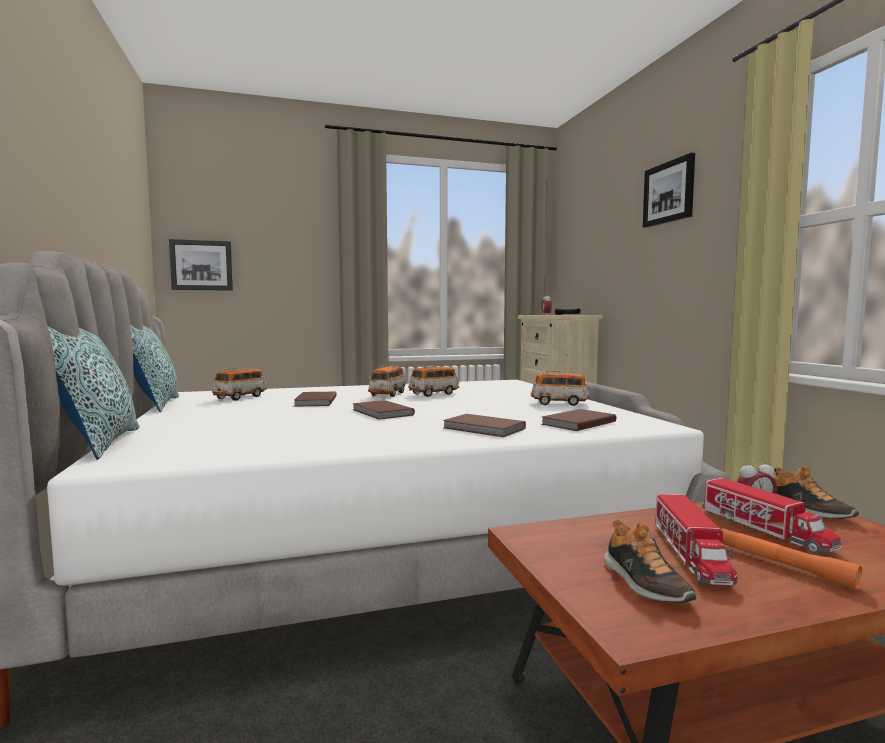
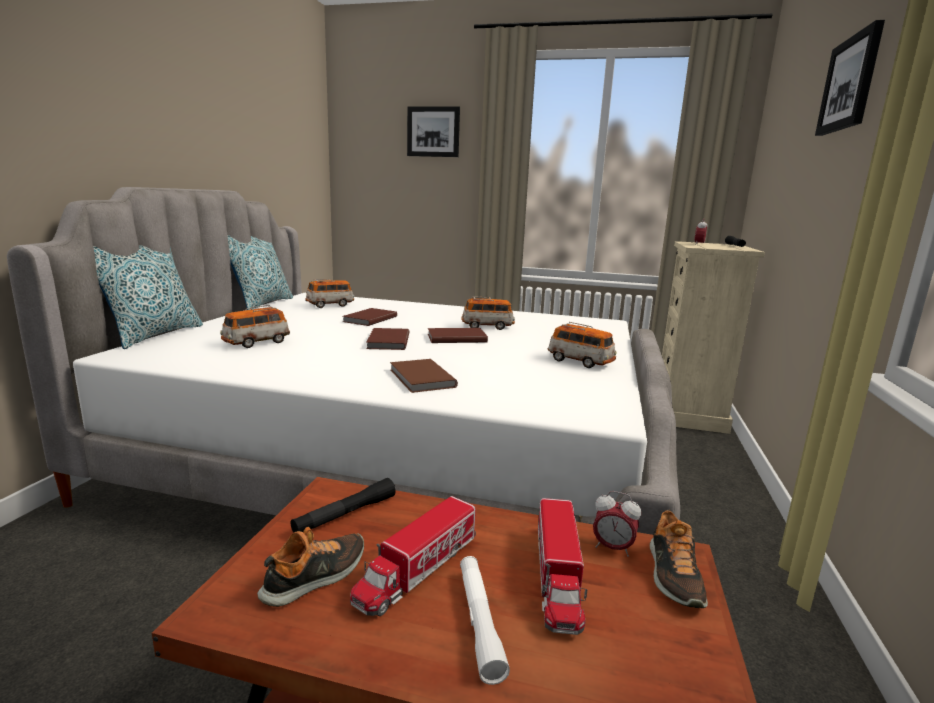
camera: 30 degrees right, 10 degrees up
(201, 265) = (365, 177): picture -> picture (433, 132)
(387, 394) = (445, 320): toy car -> toy car (256, 343)
(570, 542) = (345, 514): none -> black flashlight
(576, 423) = (526, 391): brown book -> brown book (455, 338)
(644, 583) = (316, 577): shoe -> shoe turned 150 degrees counterclockwise
(783, 565) = (479, 622): orange flashlight -> white flashlight

